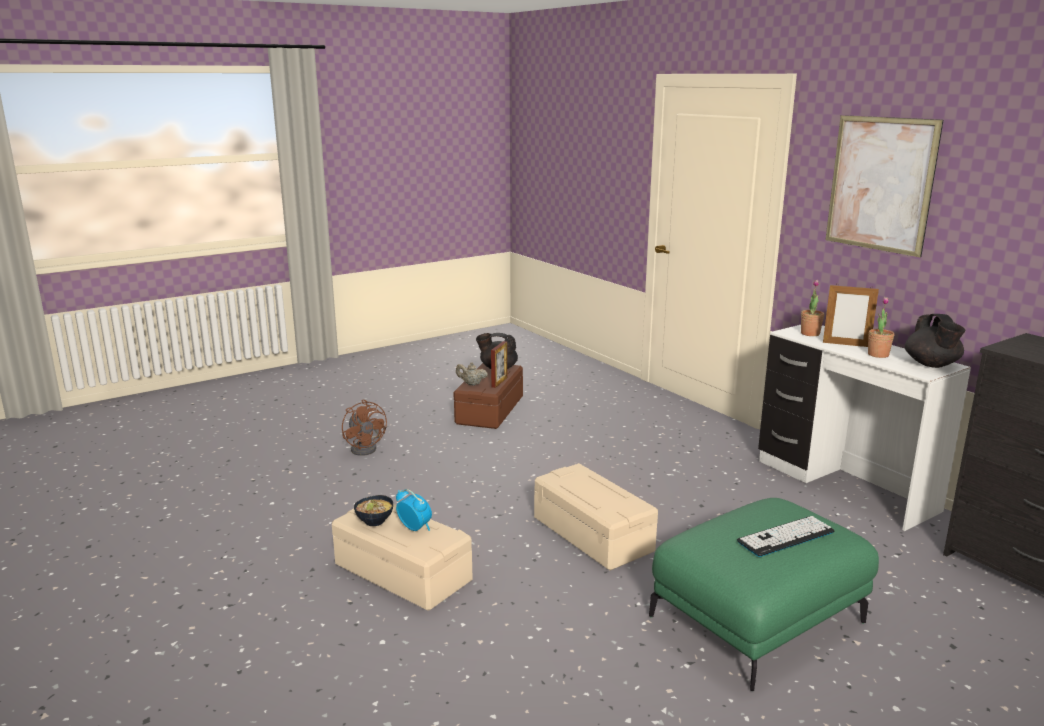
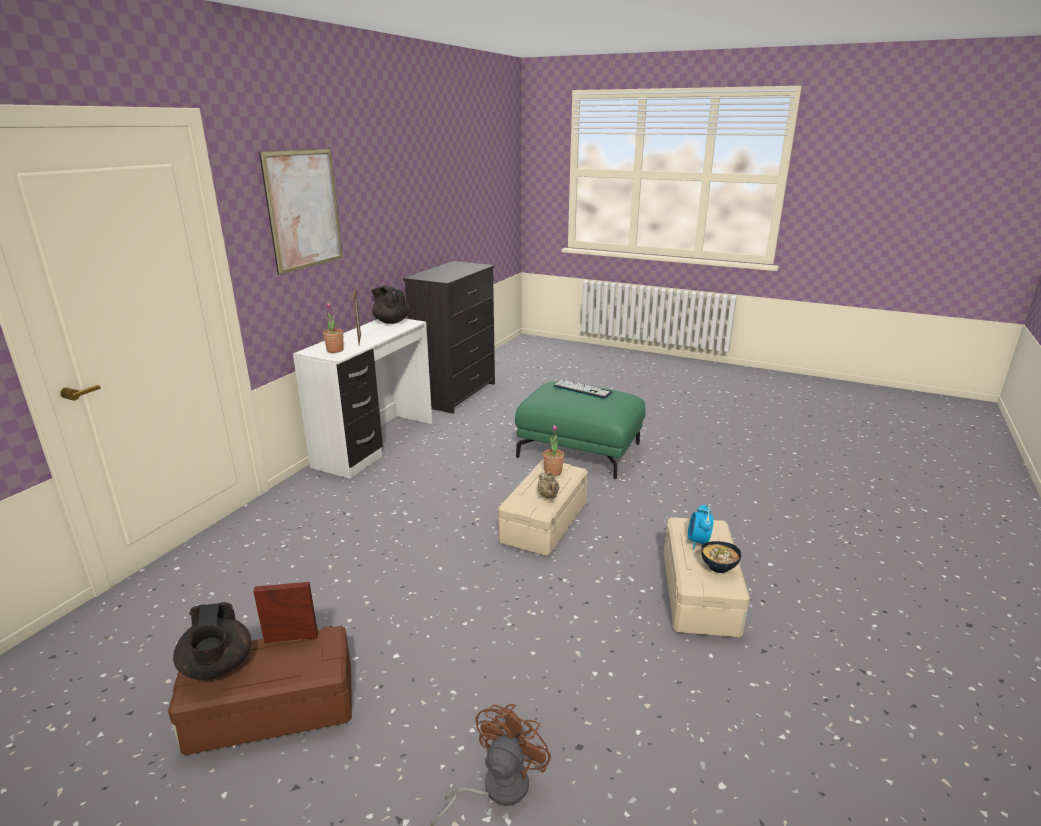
camera: 120 degrees left, 5 degrees up
(471, 384) = (310, 665): beige teapot -> beige teapot (548, 496)
(878, 355) = (379, 332): potted plant -> potted plant (553, 472)
(931, 365) = (391, 321): black teapot -> black teapot turned 105 degrees counterclockwise

